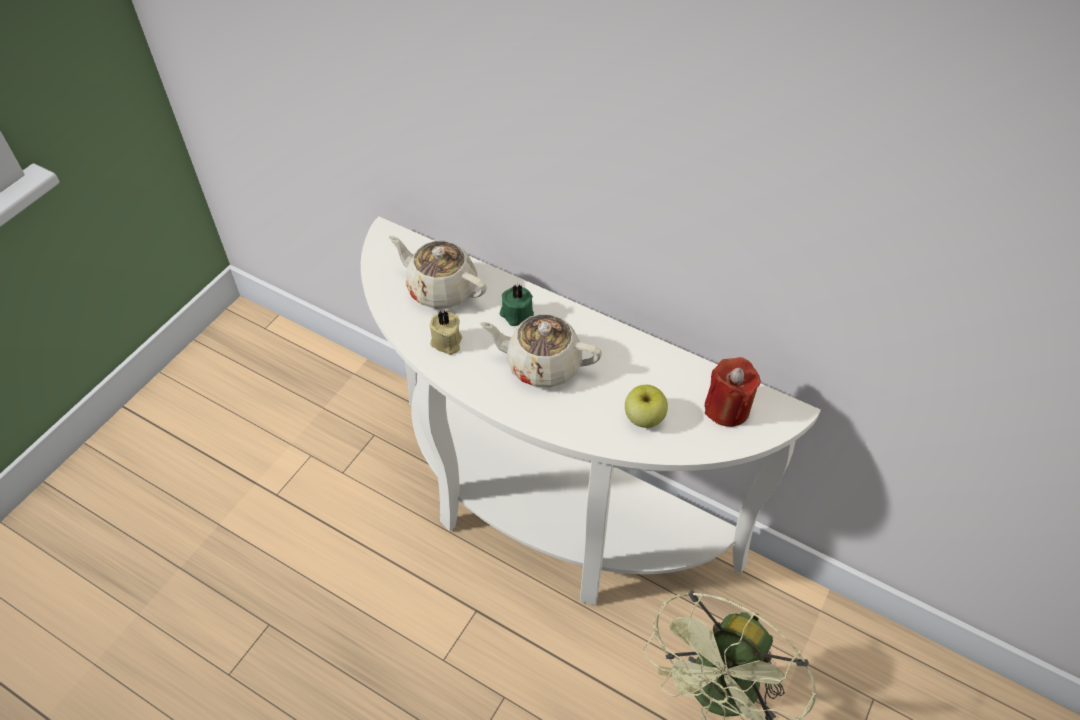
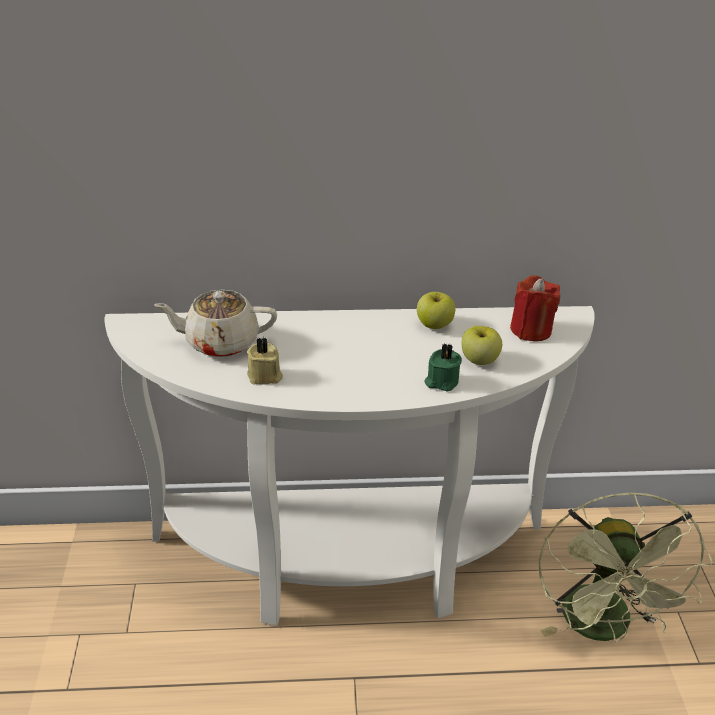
camera: 35 degrees left, 15 degrees down
(516, 314) = (306, 335): green candle -> green candle (441, 381)
(542, 364) = (363, 358): beige teapot -> none
(639, 357) = (434, 324): none -> apple

